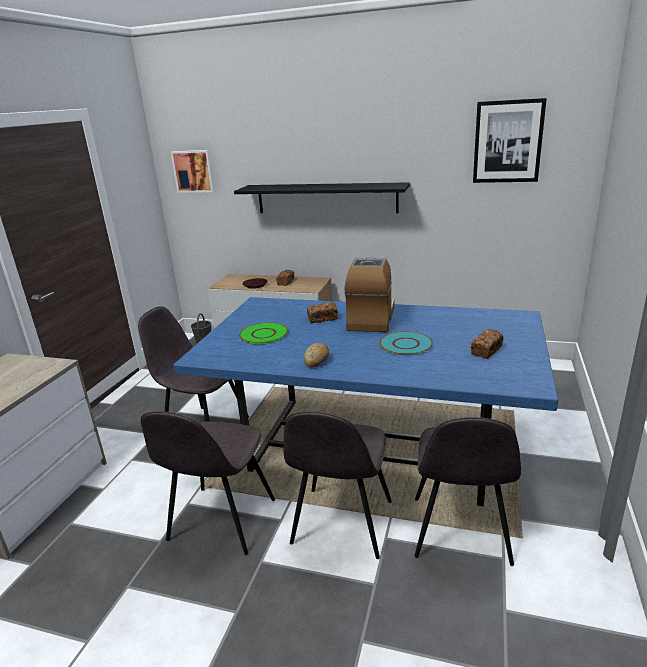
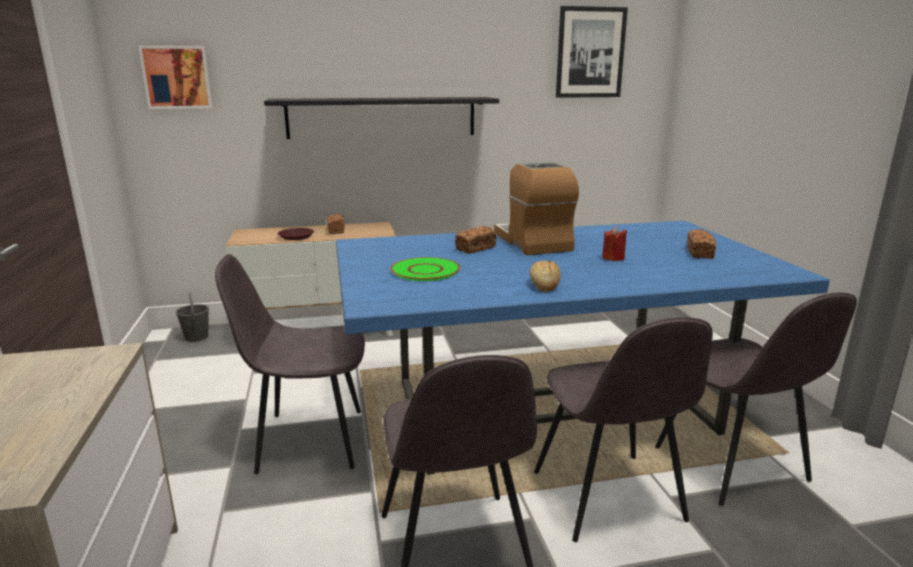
camera: 30 degrees left, 5 degrees down
(406, 344) = (613, 258): turquoise plate -> red candle

